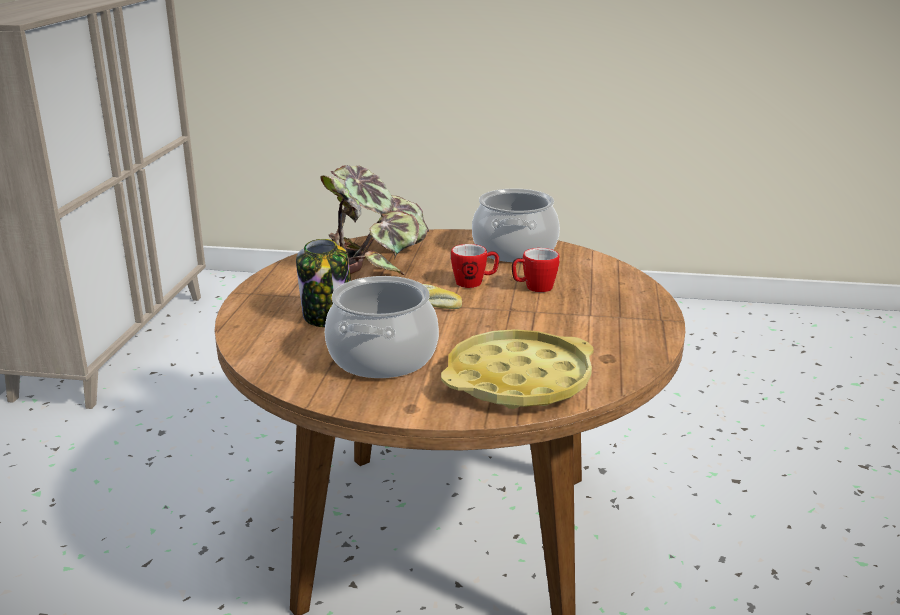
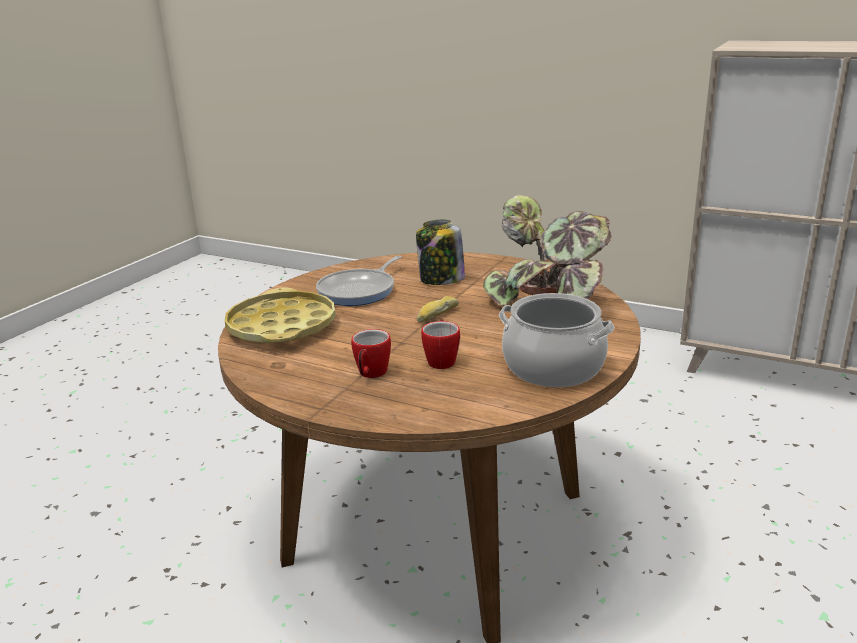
camera: 110 degrees right, 0 degrees up
(382, 357) = (360, 291): cooking pot -> frying pan
(474, 283) = (472, 335): mug -> mug (371, 374)

